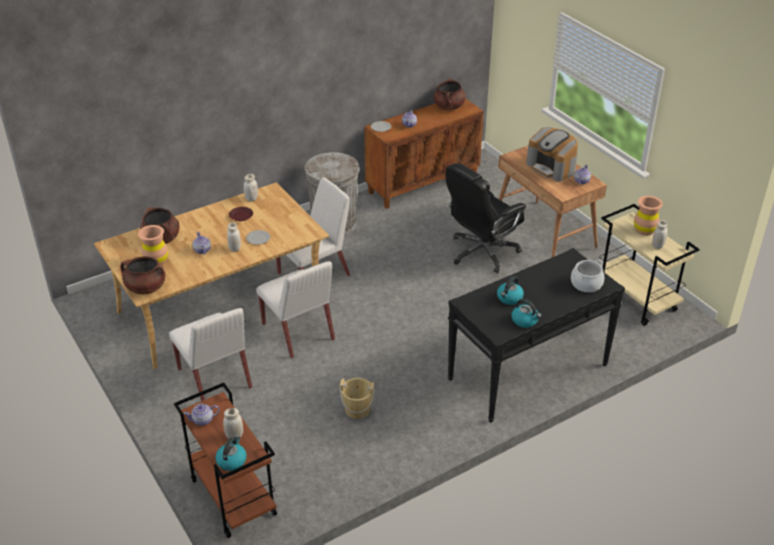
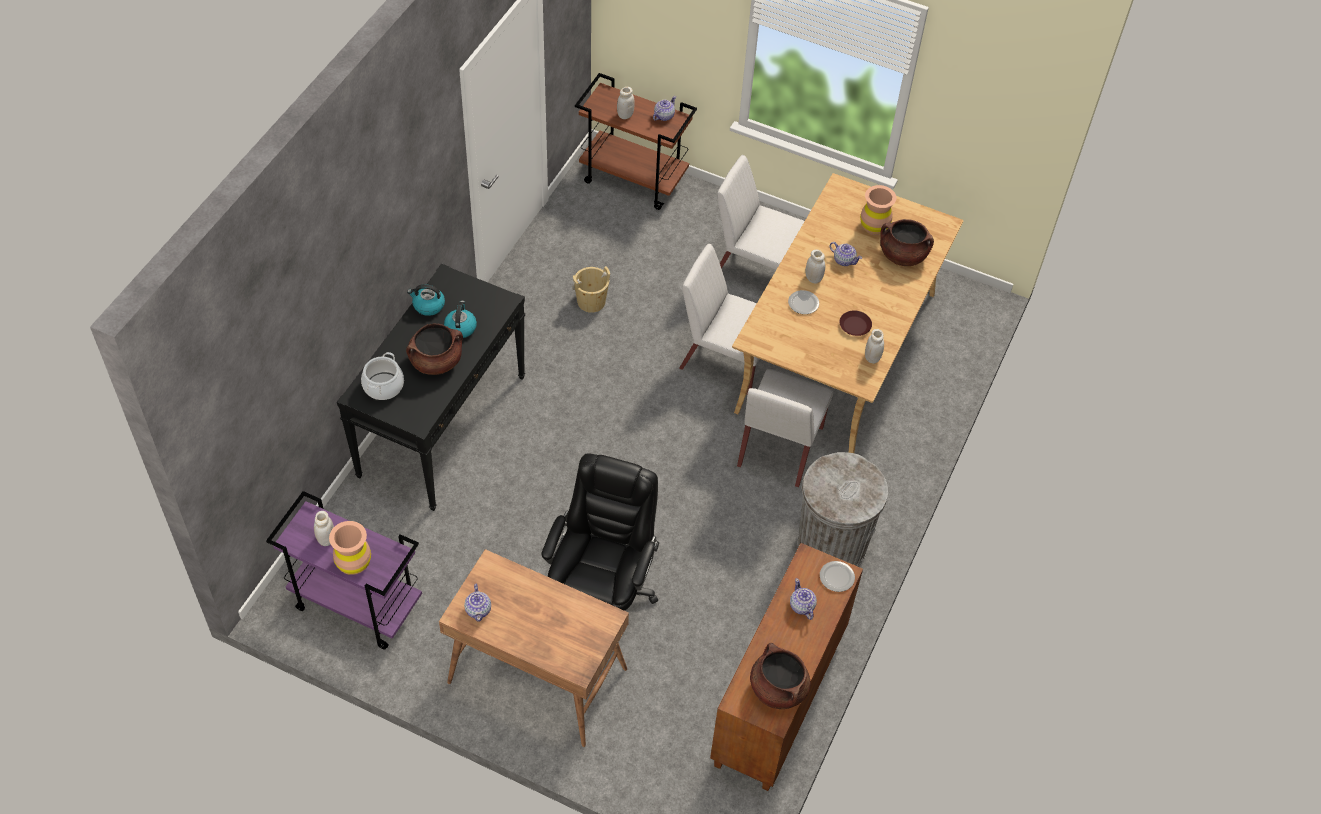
camera: 145 degrees right, 15 degrees up
(145, 288) = (846, 193): brown cooking pot -> brown cooking pot (436, 361)
(231, 460) = (608, 97): kettle -> none
(552, 167) = (536, 622): coffee machine -> none
(636, 299) = (355, 605): beige cart -> purple cart

